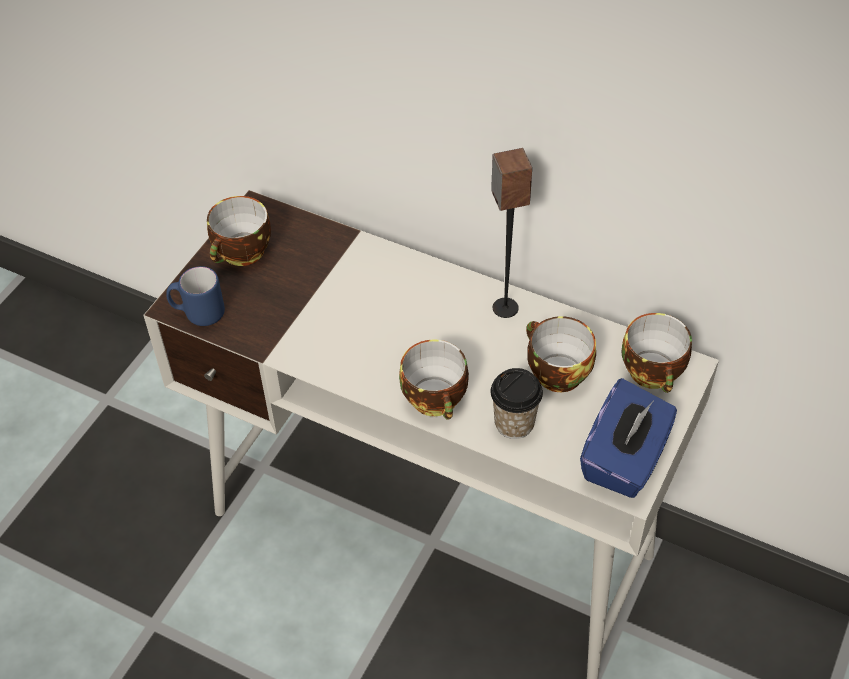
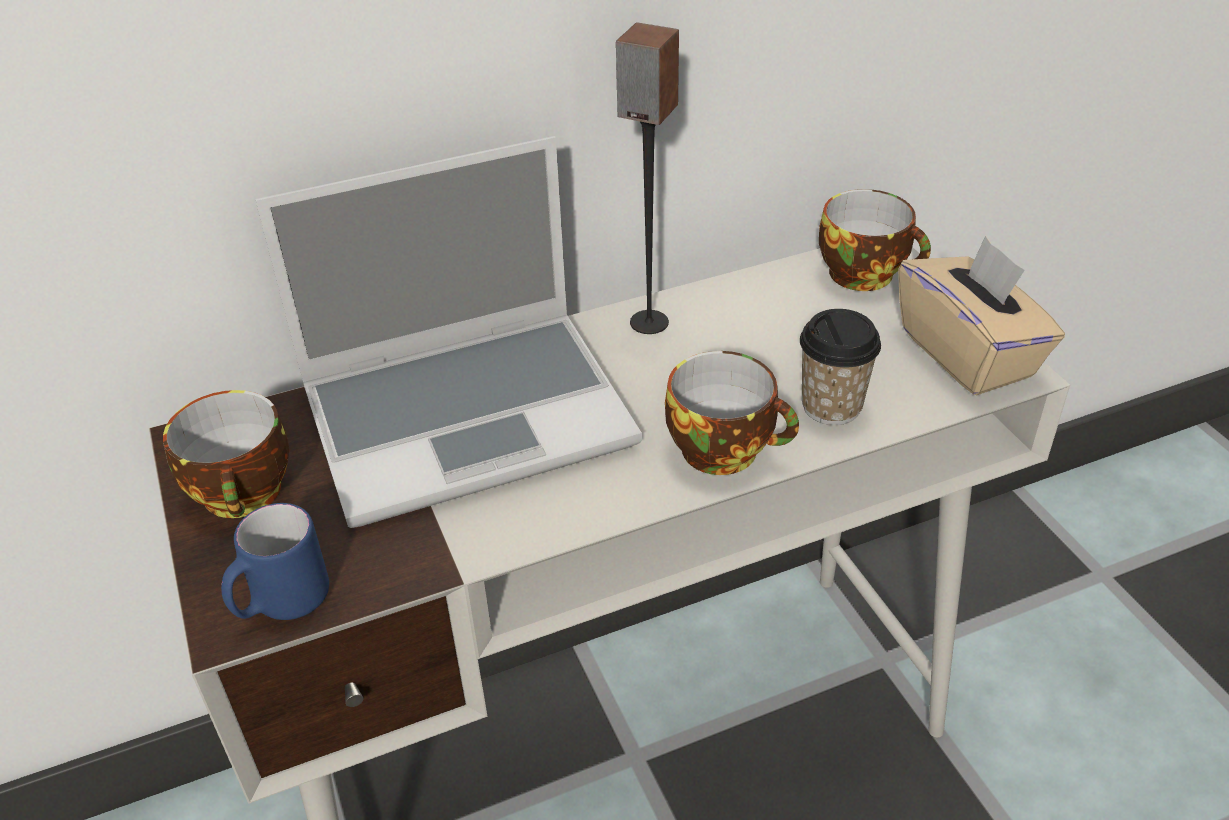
camera: 50 degrees left, 10 degrees down
(365, 289) = (470, 415): none -> laptop
(555, 373) = (789, 337): cup -> none
(625, 459) = (968, 353): blue tissue box -> beige tissue box

